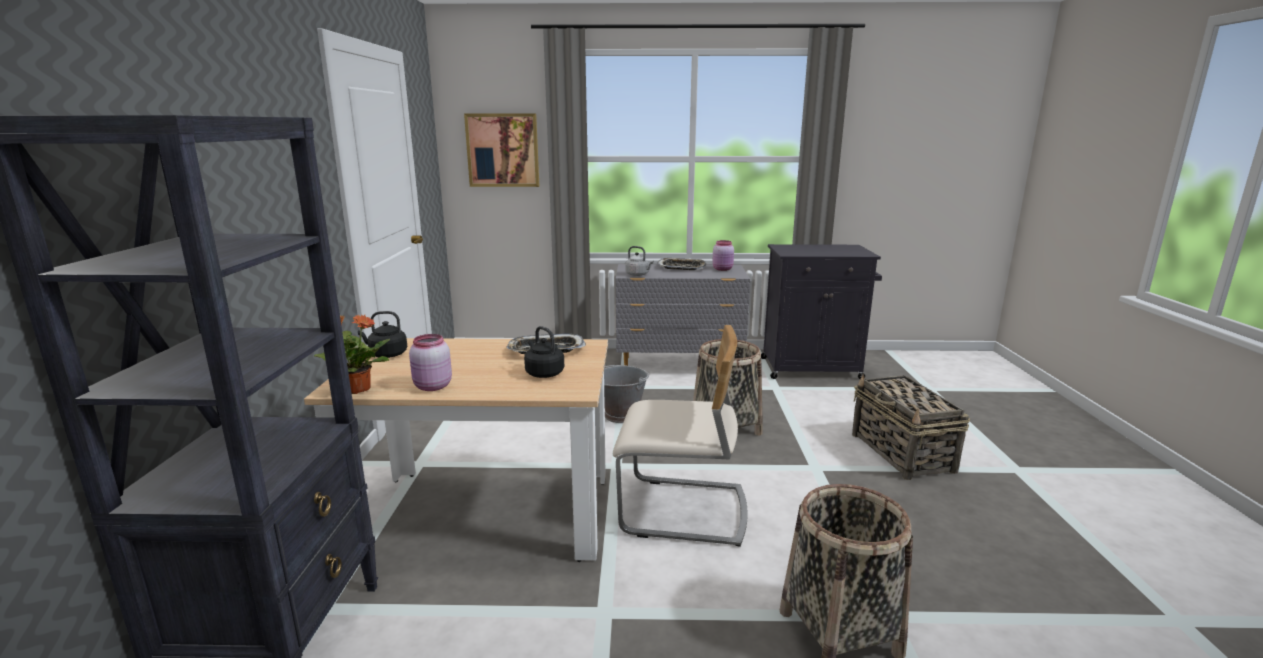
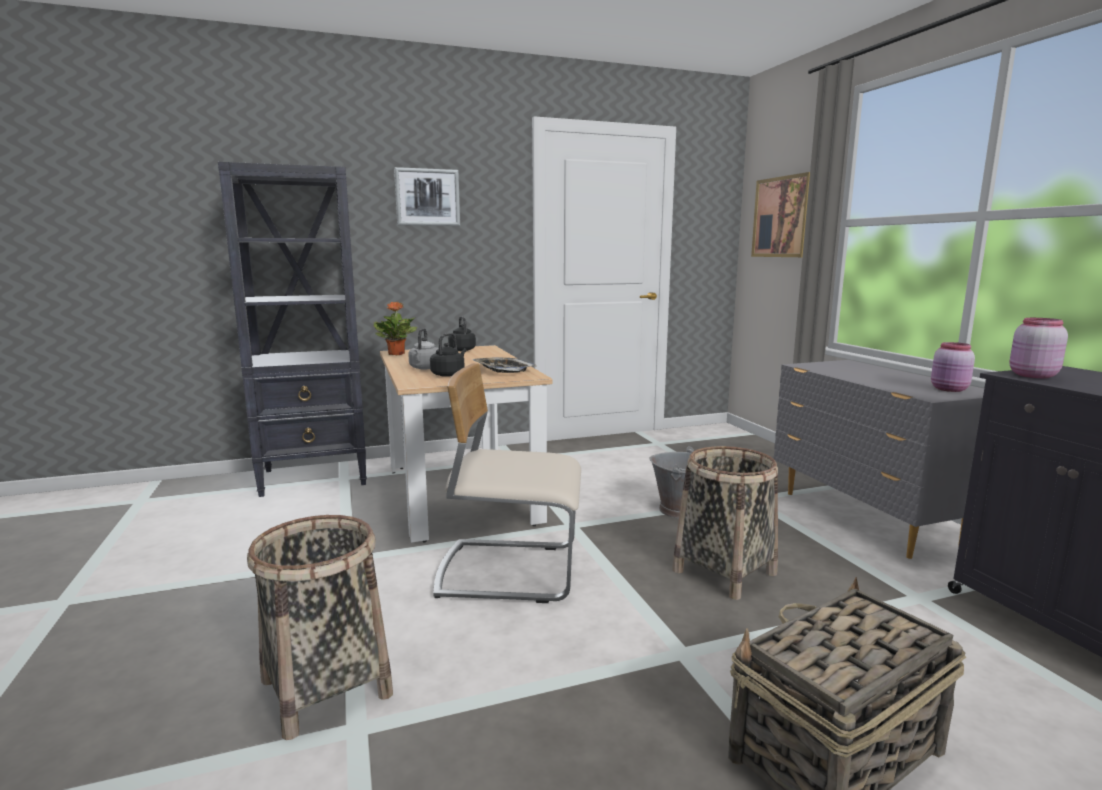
camera: 70 degrees right, 5 degrees down
(254, 147) = (427, 197): none -> picture
(432, 387) = (407, 362): pink jar -> pink jar (1031, 375)
(638, 275) = (815, 368): grey kettle -> grey kettle (424, 368)
(681, 267) = (901, 376): tray -> none
(683, 511) = (509, 571): beige chair -> beige chair turned 105 degrees clockwise

